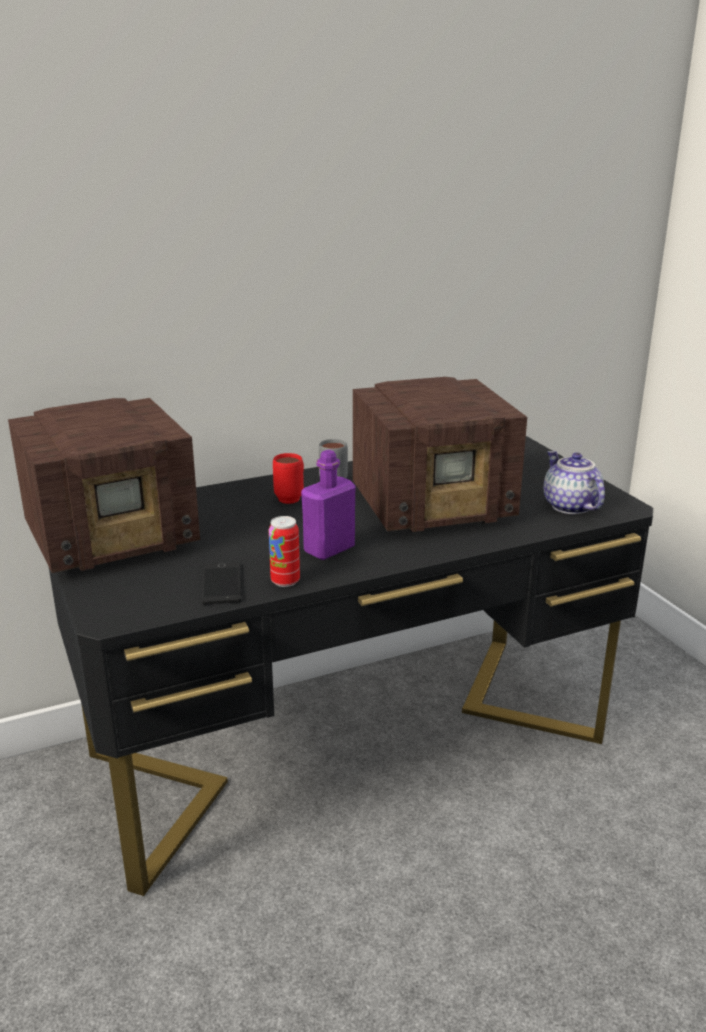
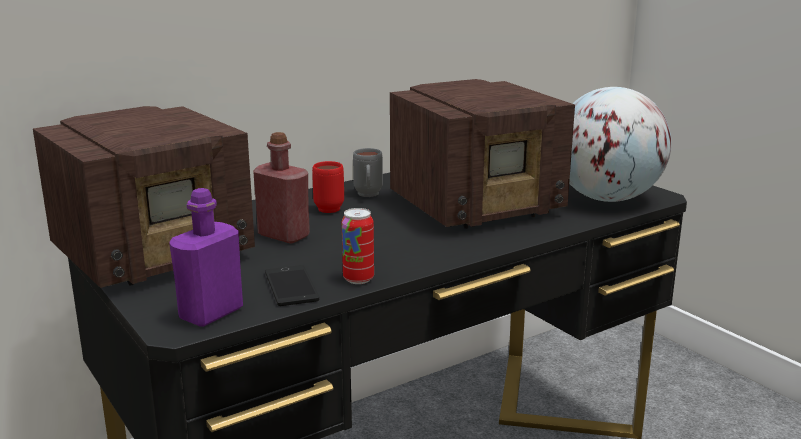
camera: 10 degrees left, 5 degrees down
(235, 526) = (283, 235): none -> red bottle
(329, 549) = (391, 248): purple bottle -> purple bottle (211, 313)
(569, 506) = (606, 198): teapot -> globe

